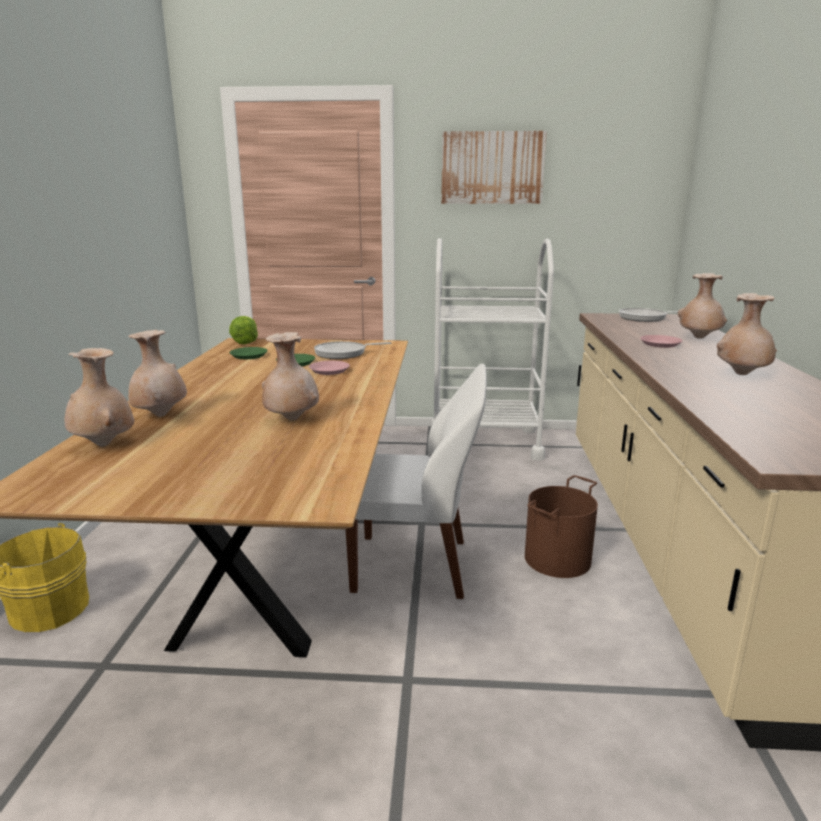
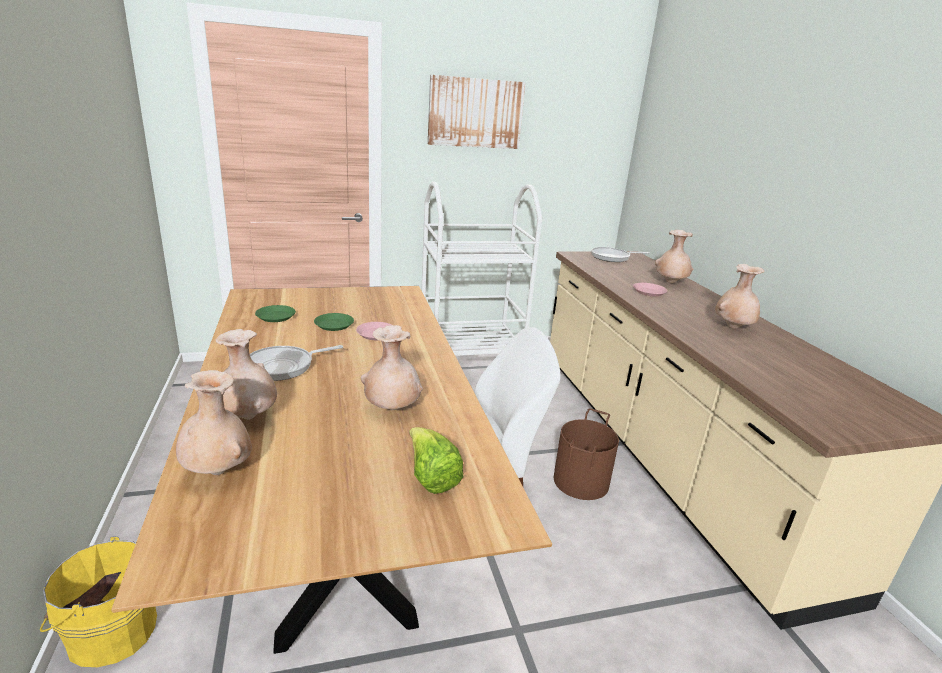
camera: 20 degrees left, 5 degrees up
(245, 341) = (255, 294): lettuce -> lettuce (431, 477)
(343, 353) = (372, 308): frying pan -> frying pan (284, 366)

